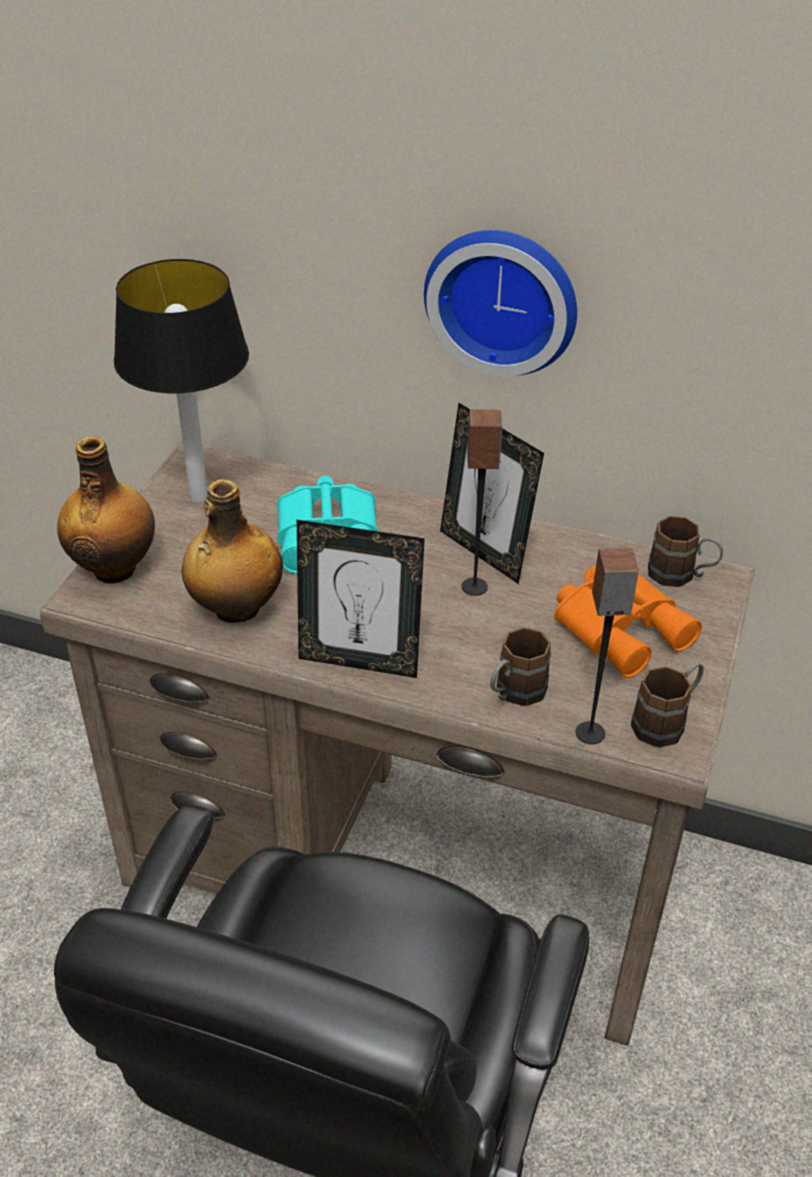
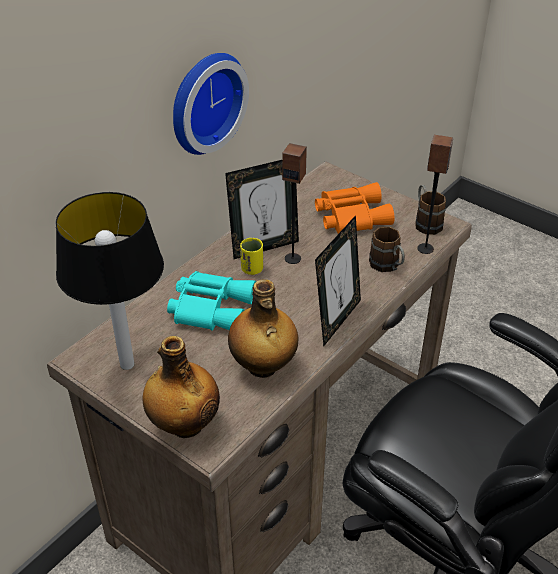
camera: 70 degrees left, 0 degrees up
(428, 553) = (252, 269): none -> yellow cup
(681, 576) = (320, 184): brown mug -> none

